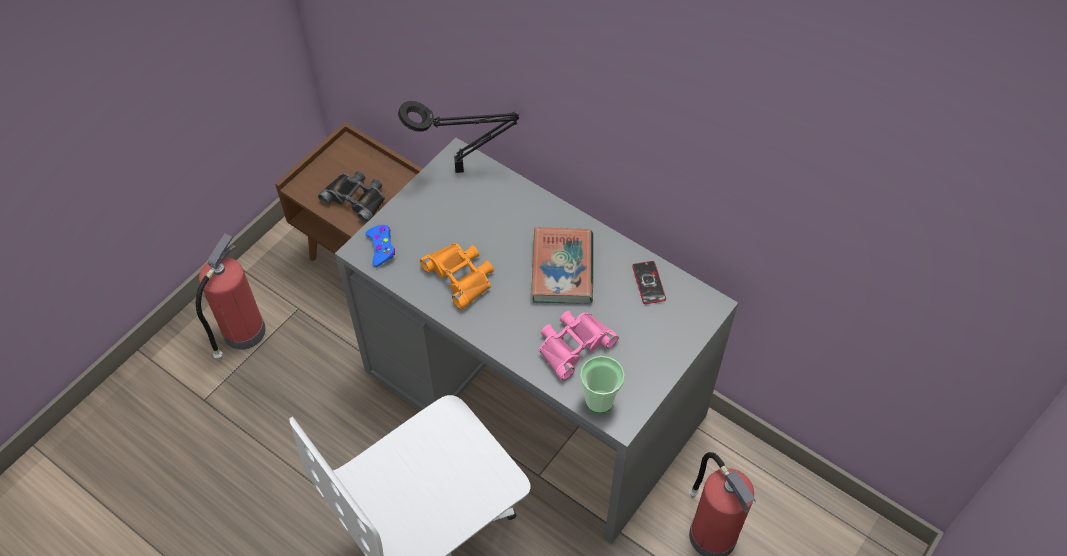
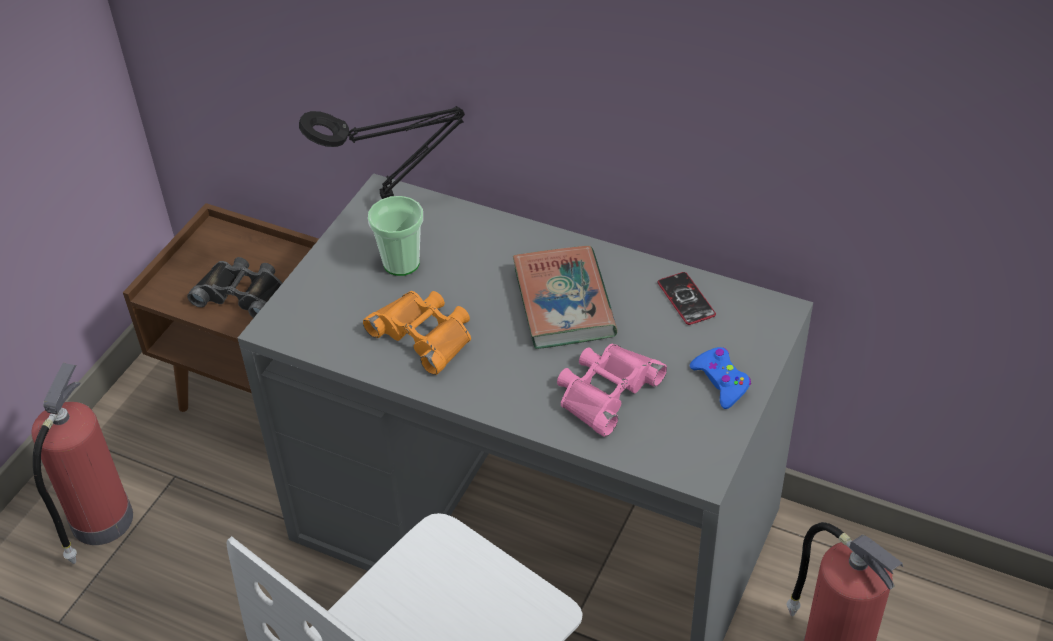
camera: 10 degrees left, 10 degrees down
(381, 248) = (303, 319): blue game controller -> blue game controller (721, 382)
(599, 400) = (663, 453): cup -> cup (401, 263)

